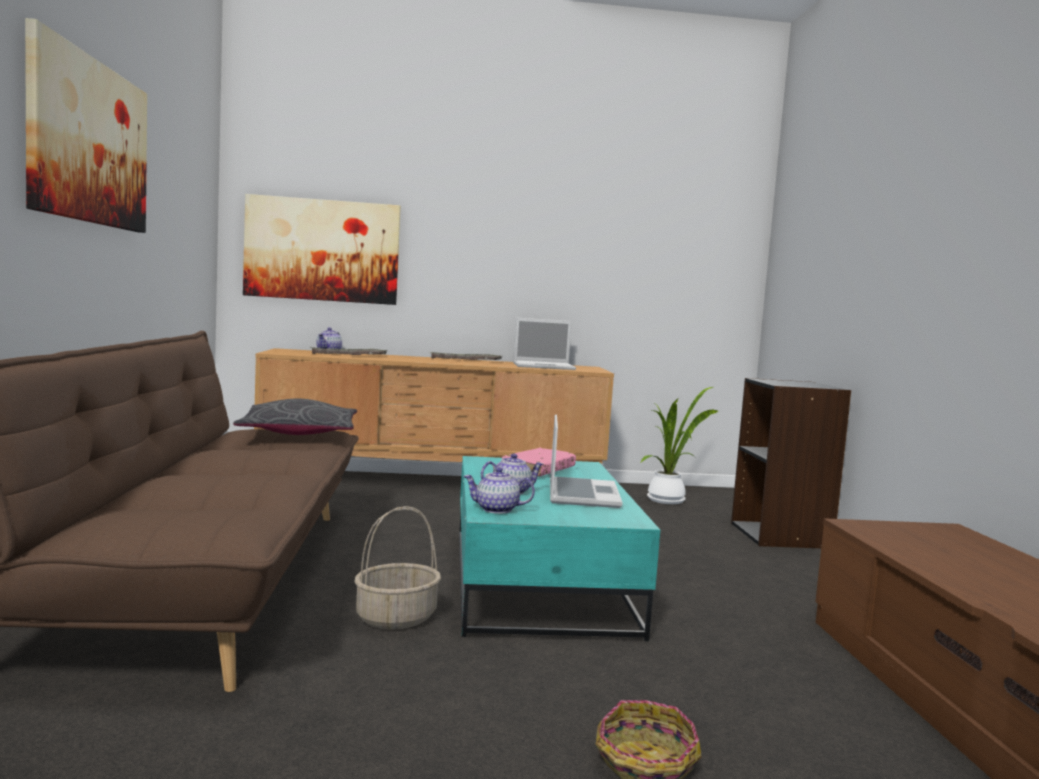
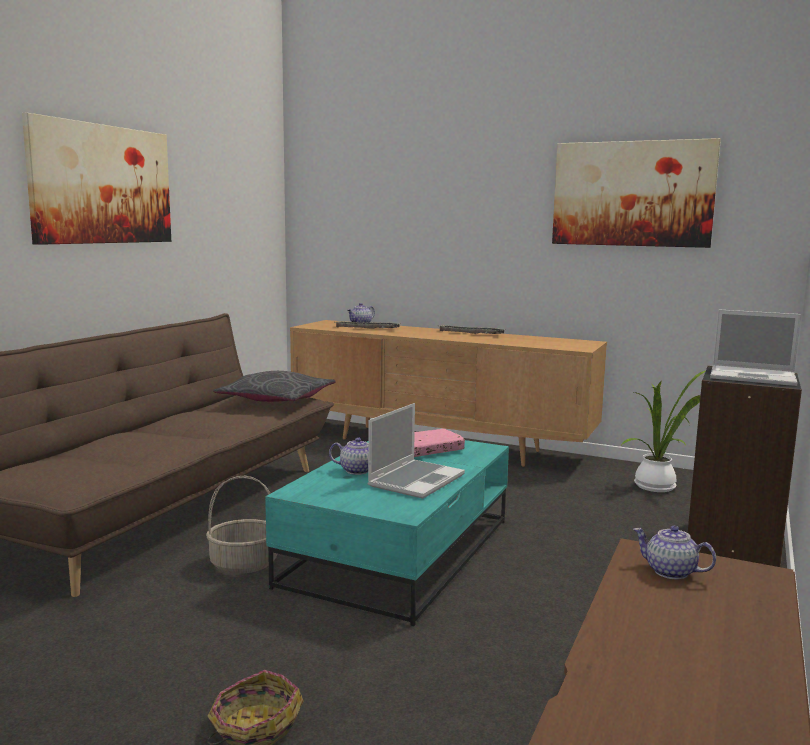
camera: 30 degrees right, 5 degrees up
(322, 250) = (359, 235): picture -> picture (632, 194)
(496, 509) = (310, 487): teapot -> teapot (670, 572)
(545, 366) = (536, 342): laptop -> laptop (754, 376)

